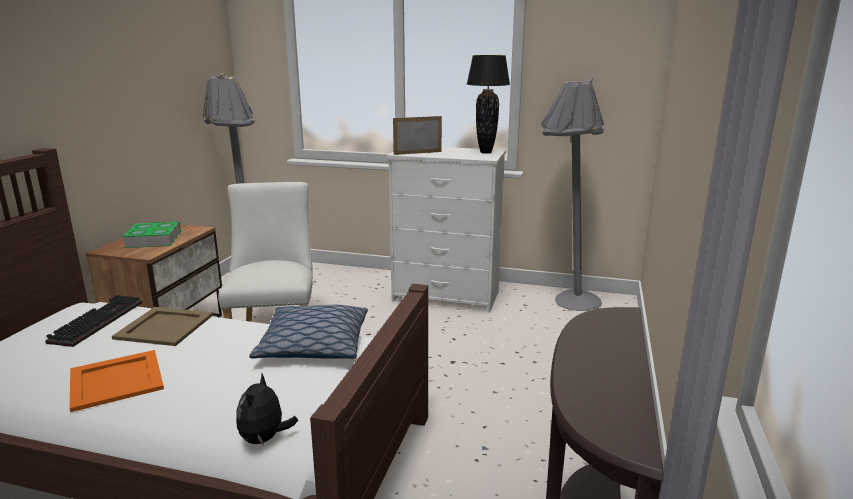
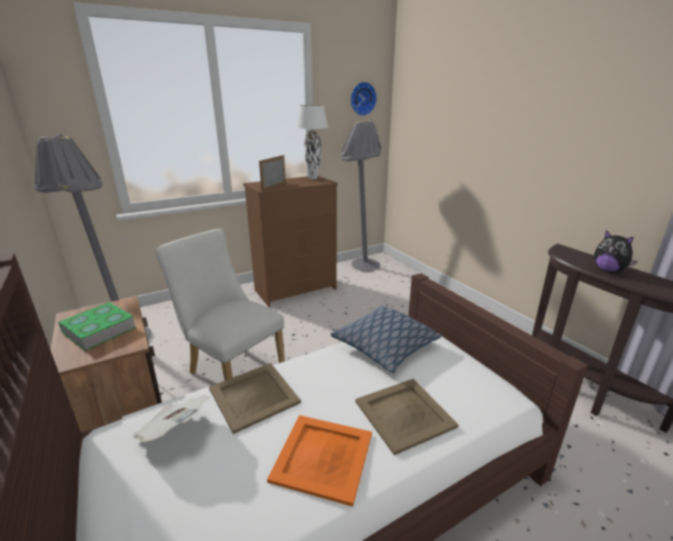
camera: 45 degrees left, 5 degrees up
(97, 321) = (175, 431): keyboard -> newspaper
(210, 392) = (404, 413): none -> beige tray
(265, 439) = (493, 414): plush toy -> plush toy (608, 270)
(446, 296) = (296, 289): white dresser -> brown dresser
(486, 152) = (313, 179): black table lamp -> white table lamp
(608, 48) = (362, 99): none -> wall clock

